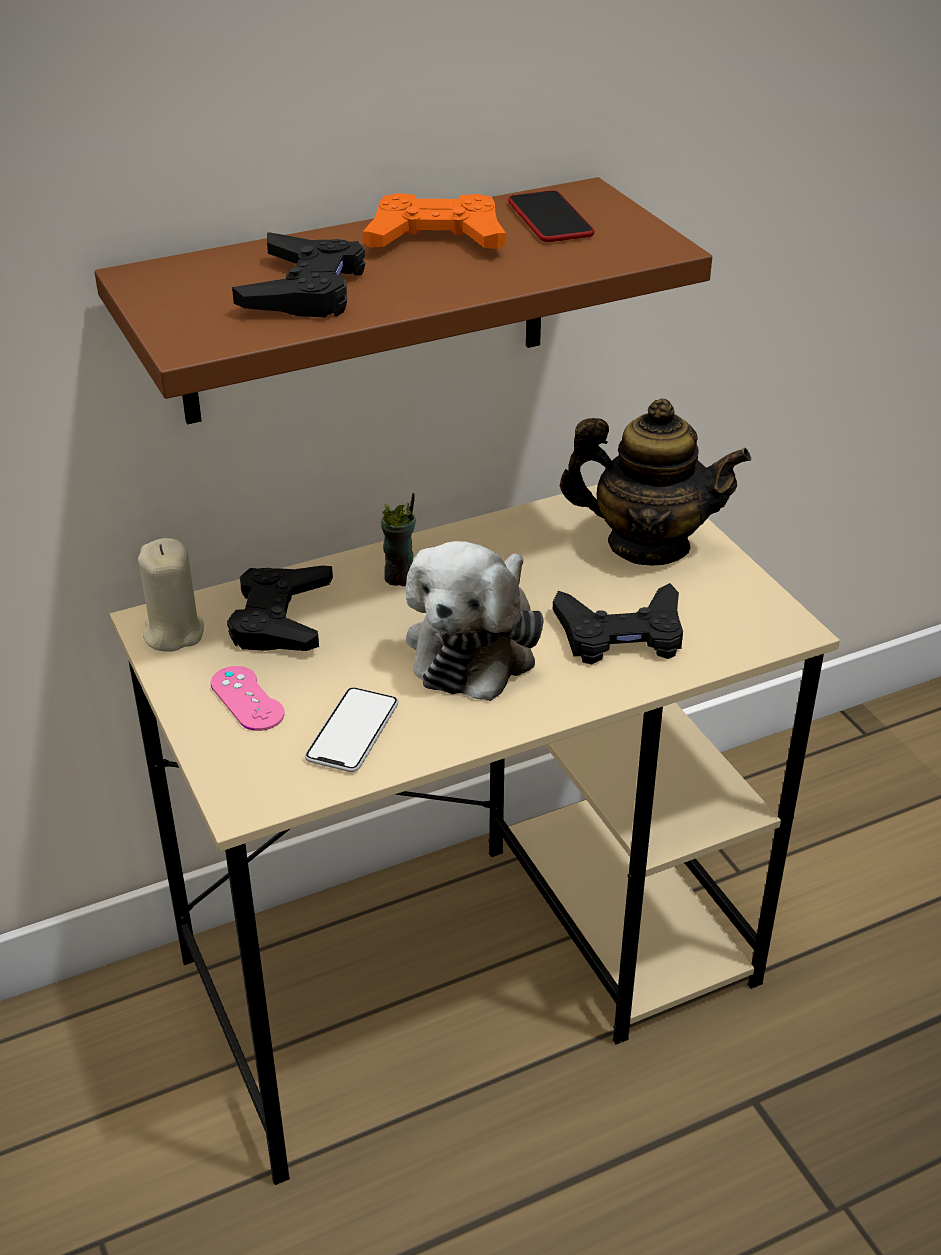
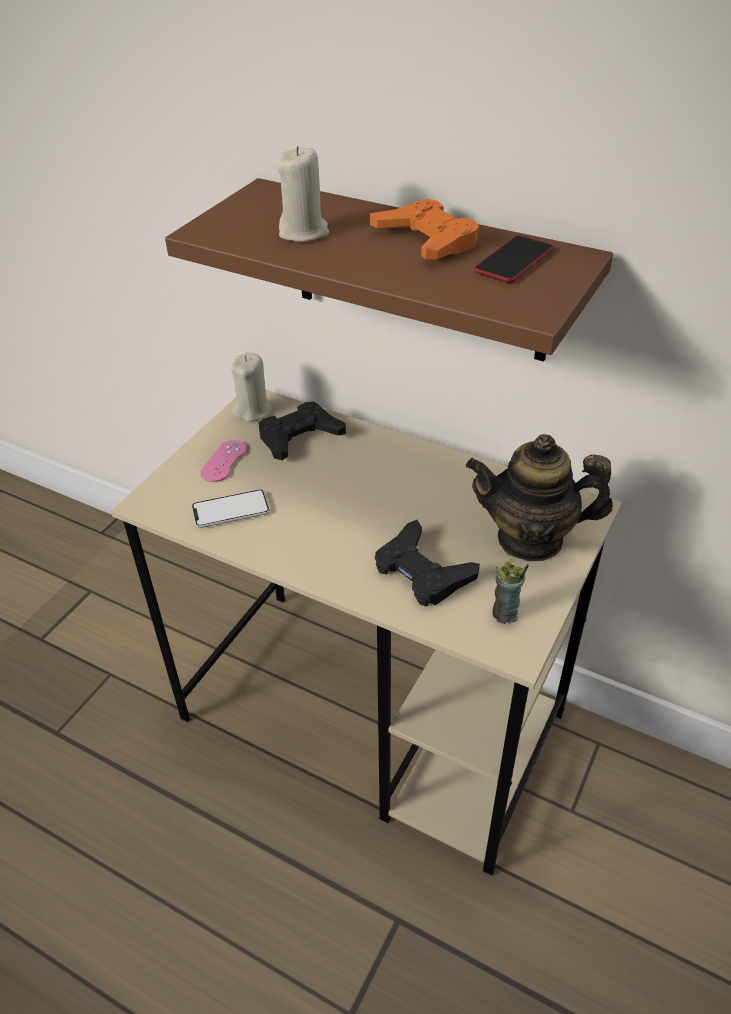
camera: 55 degrees right, 5 degrees up
(304, 290) = (304, 232): black game controller -> beige candle
(400, 578) = (379, 457): cup -> cup (505, 614)
(476, 646) = (348, 517): plush toy -> none
(648, 545) = (530, 539): teapot -> teapot turned 120 degrees clockwise

